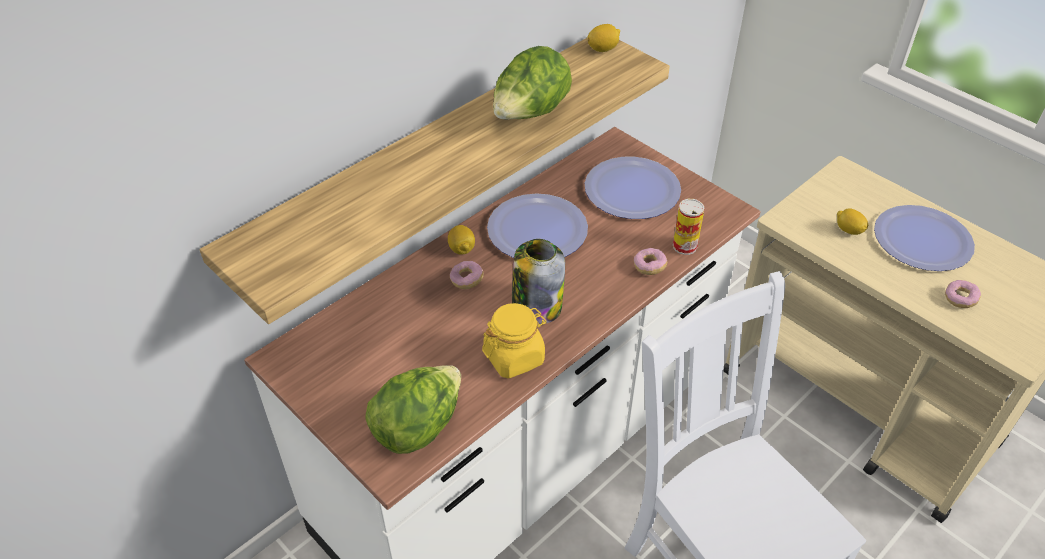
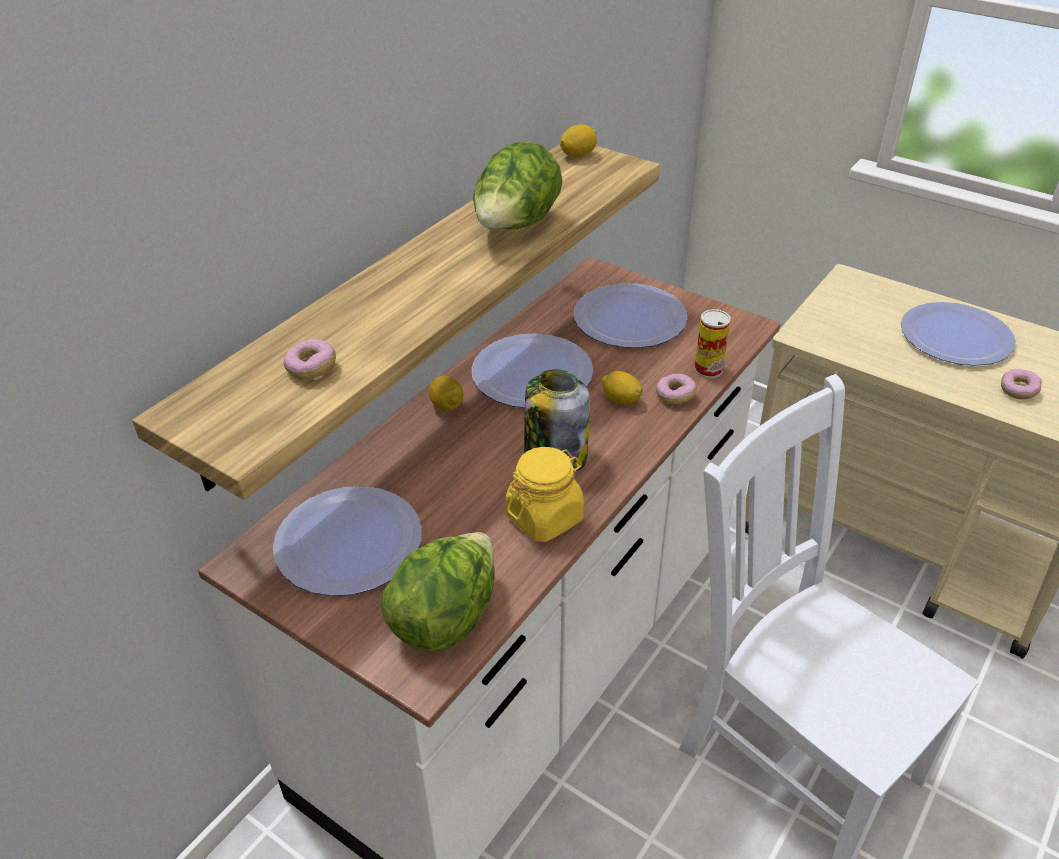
camera: 10 degrees left, 5 degrees down
(359, 354) = (349, 542): none -> plate
(466, 280) = (462, 439): donut -> donut (311, 368)
(848, 230) = (874, 336): lemon -> lemon (621, 400)

